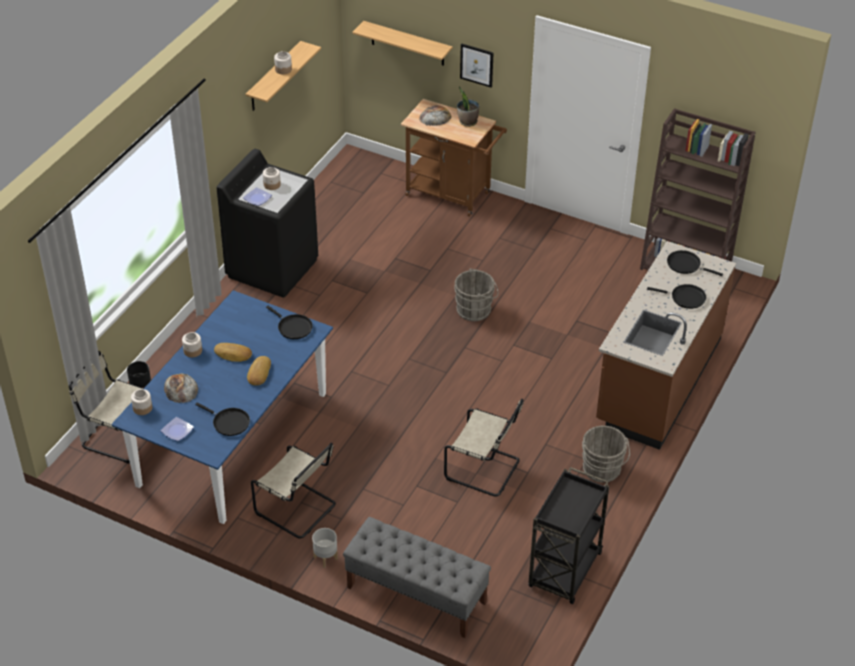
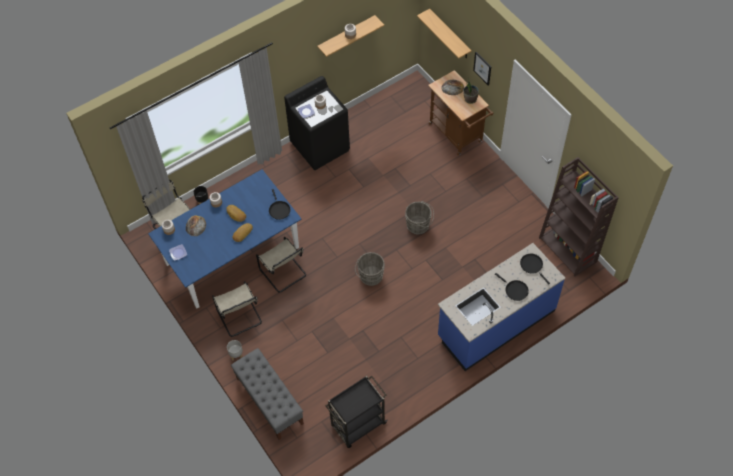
camera: 30 degrees right, 15 degrees up
(229, 422) = (207, 260): black frying pan -> none
(485, 470) = (356, 338): beige chair -> beige chair (284, 273)
(602, 471) = (421, 370): grey bucket -> grey bucket (370, 277)
(658, 380) = (495, 323): brown counter -> blue counter

